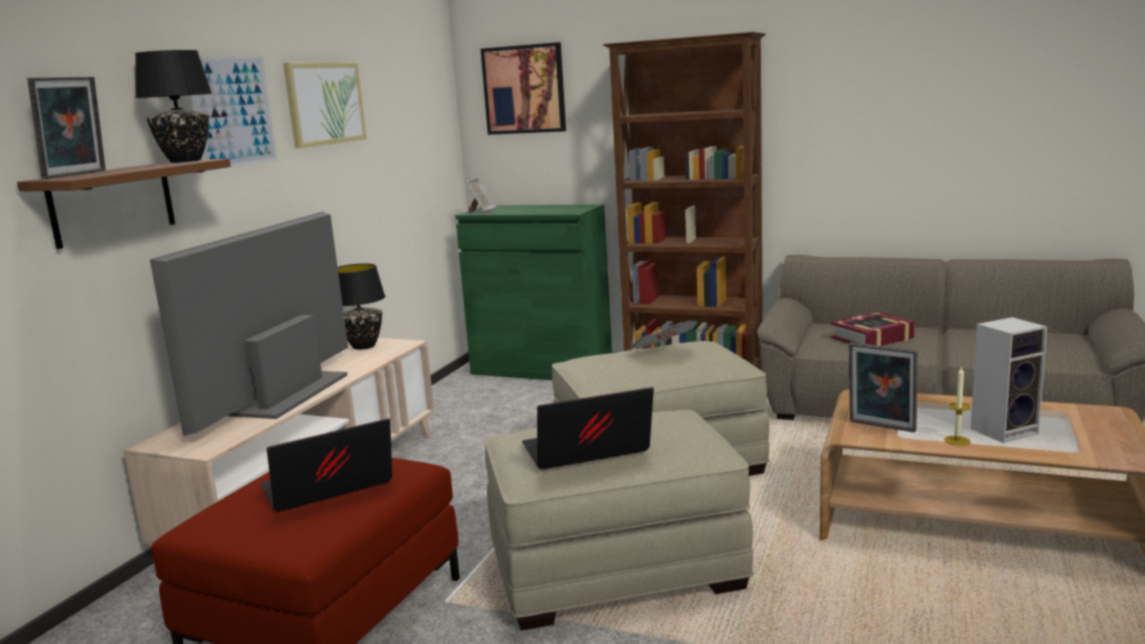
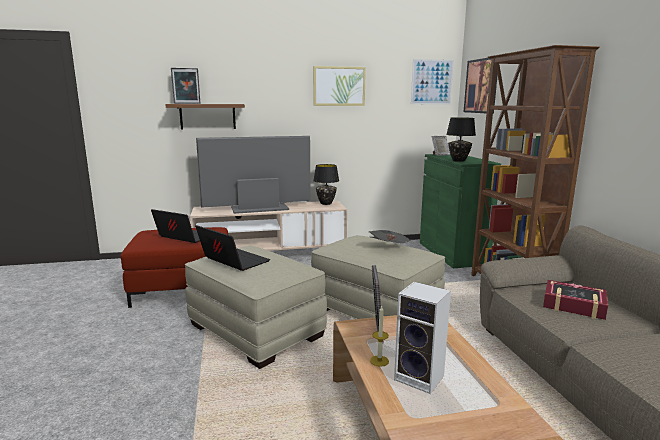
camera: 55 degrees right, 0 degrees up
(184, 161) = (234, 103): black table lamp -> black table lamp (458, 160)
(233, 111) = (277, 86): picture -> picture (432, 82)

